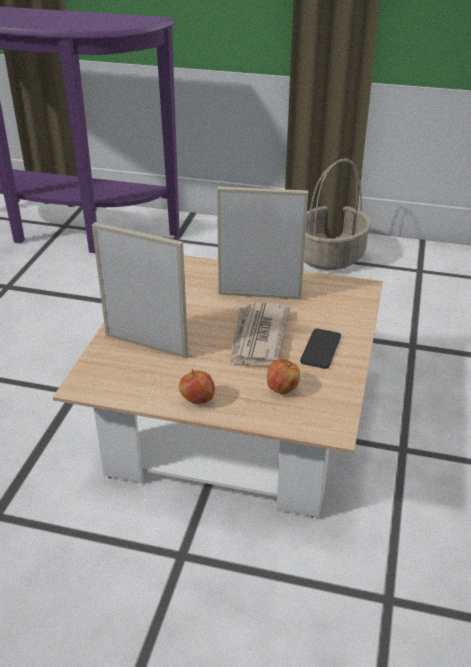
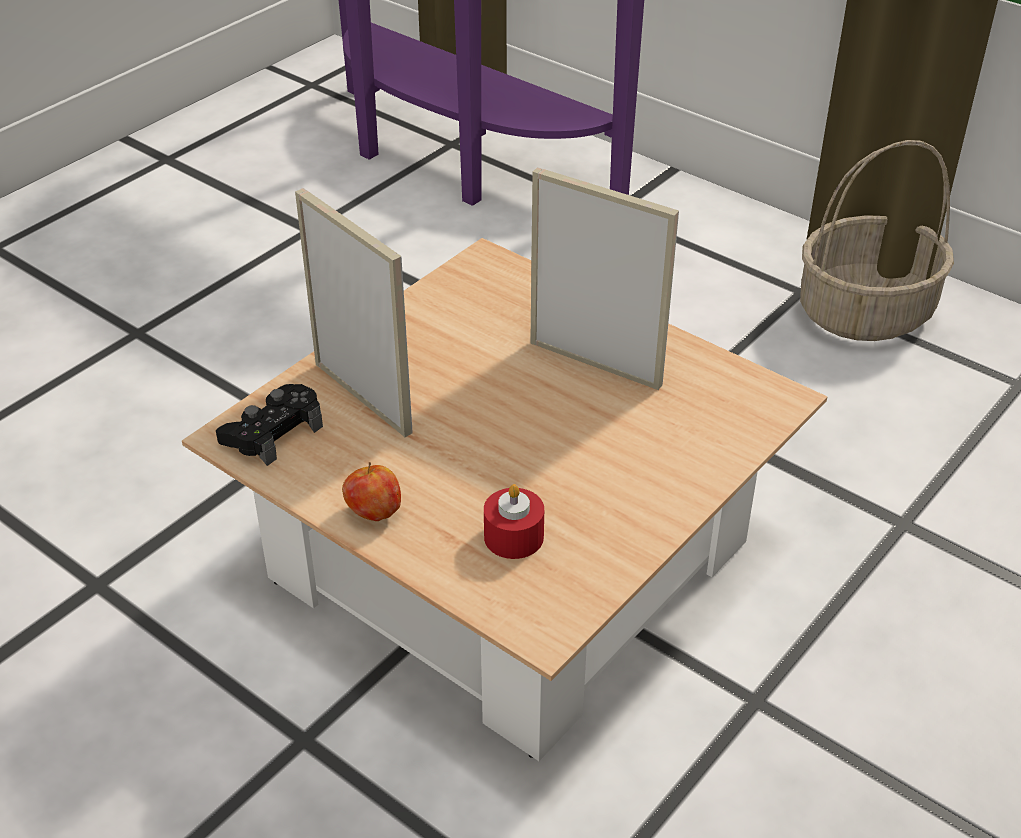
camera: 25 degrees right, 5 degrees up
(106, 376) = (273, 432): none -> black game controller
(257, 338) = (538, 437): newspaper -> none
(282, 389) = (513, 537): apple -> red candle
(320, 349) = (625, 488): phone -> none

